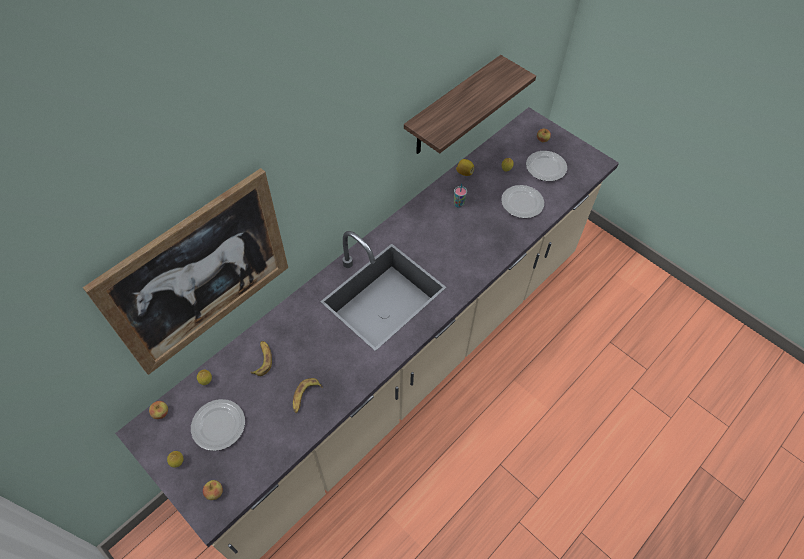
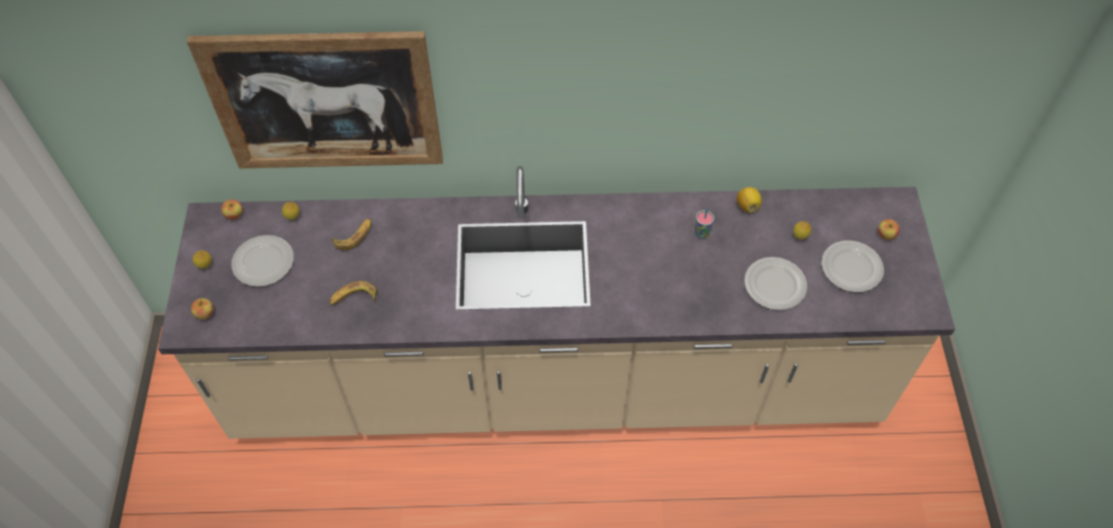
camera: 45 degrees right, 0 degrees up
(452, 108) = (754, 113): shelf -> none

